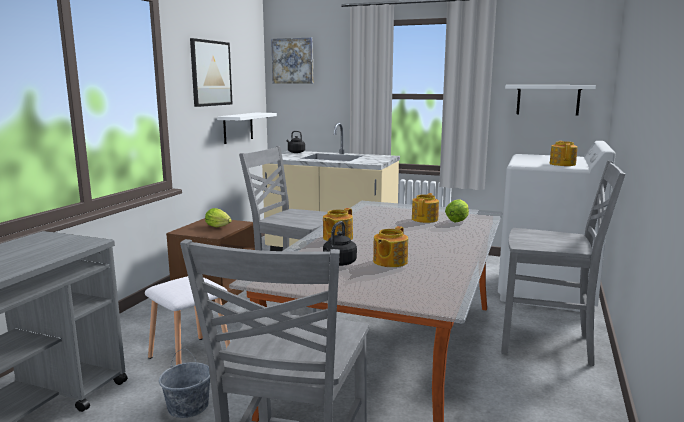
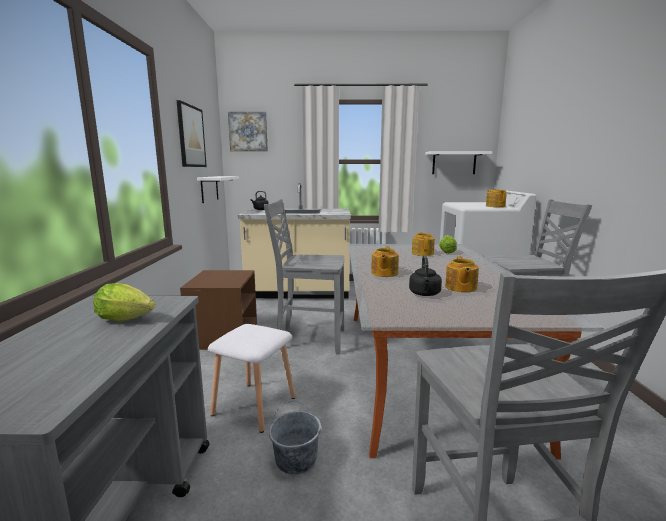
camera: 20 degrees left, 0 degrees up
(219, 227) = (227, 277): lettuce -> lettuce (128, 320)

